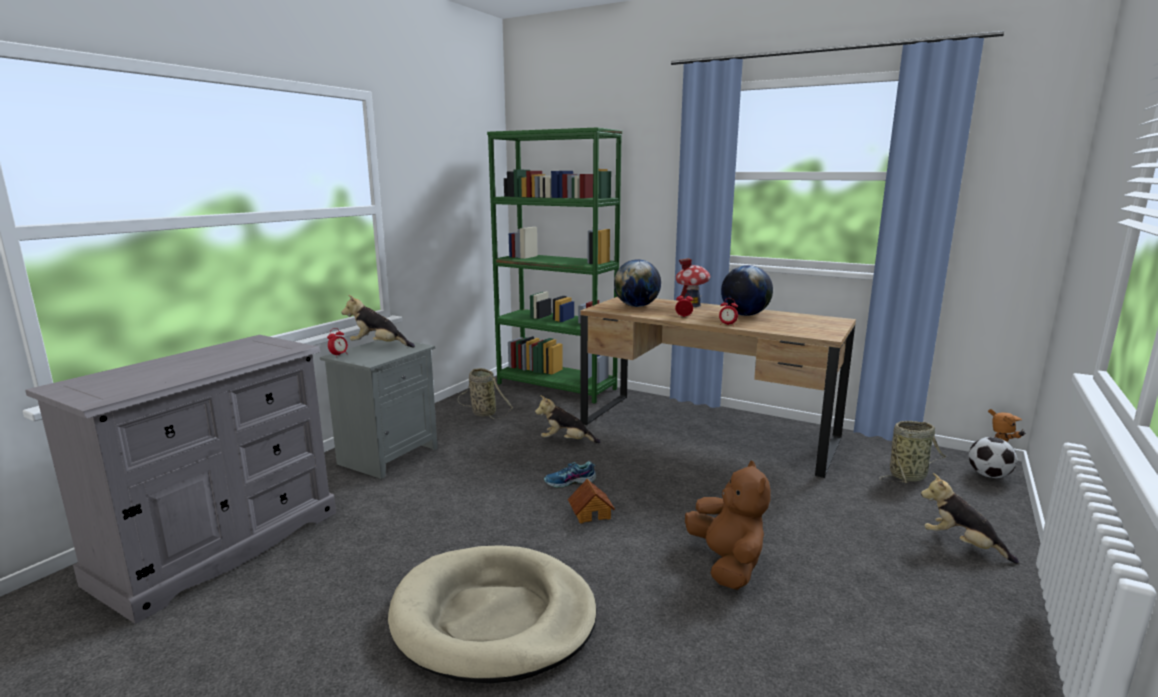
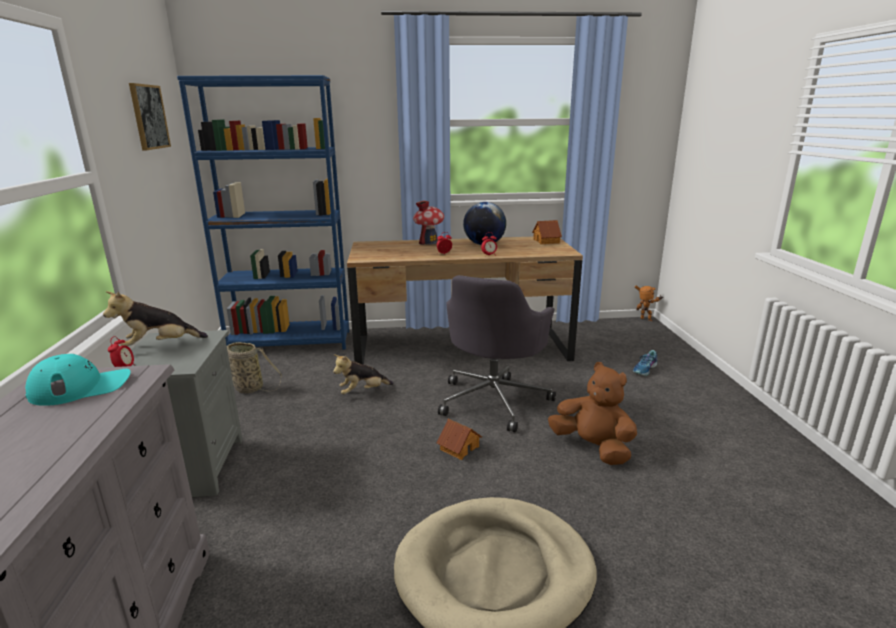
camera: 35 degrees left, 5 degrees up
(258, 347) = (81, 387): none -> turquoise cap
(456, 166) = (149, 117): none -> picture
(556, 386) = (291, 342): green bookcase -> blue bookcase
(570, 482) = (410, 427): shoe -> shoe (645, 369)
(636, 306) = (388, 251): globe -> none
(679, 486) = (494, 400): none -> grey office chair
(827, 322) = (546, 241): none -> toy house
(909, 476) = (615, 344): basket -> none
(961, 545) = (687, 380): plush toy -> none
(988, 475) = (650, 330): football -> none

